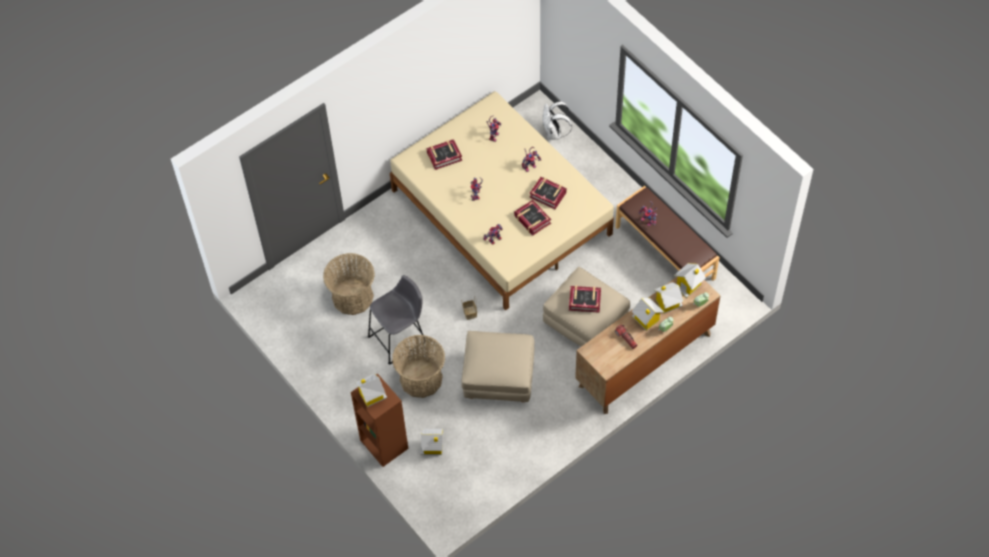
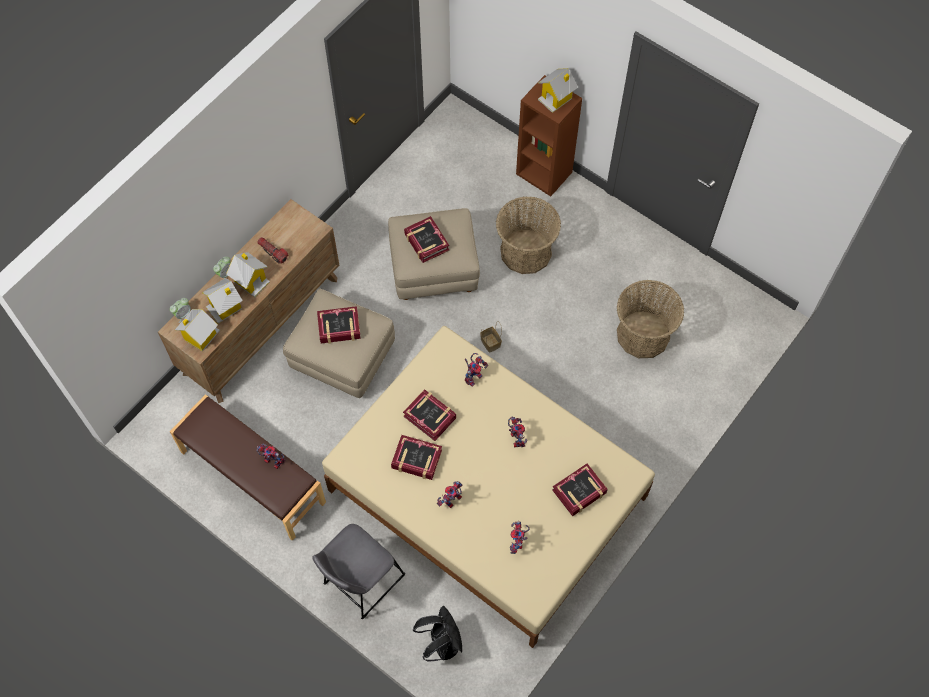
camera: 165 degrees right, 5 degrees up
(400, 338) = (566, 294): grey stool -> grey stool (360, 582)
(432, 447) = (489, 180): toy house -> none
(503, 353) = (426, 242): none -> book
(554, 133) = (441, 643): white backpack -> black backpack

